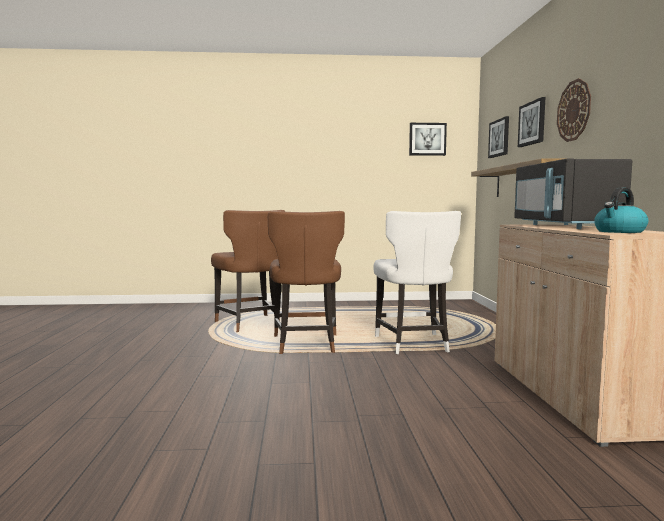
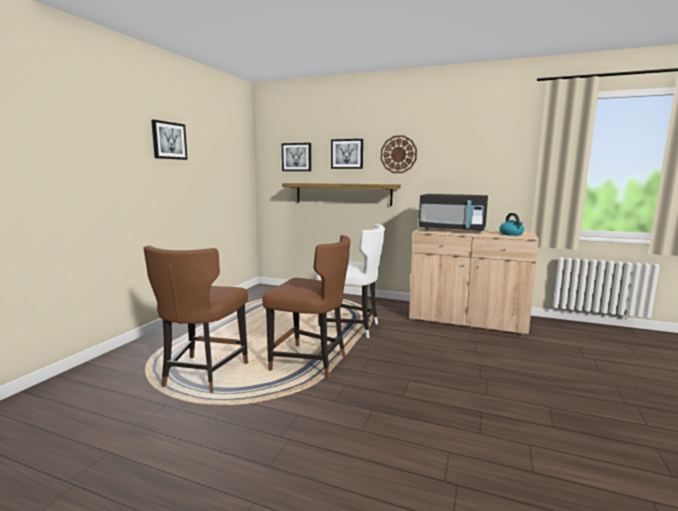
camera: 65 degrees left, 5 degrees up
(249, 324) = (203, 375): brown chair -> brown chair turned 105 degrees clockwise
(427, 139) = (228, 150): picture -> picture (169, 140)

